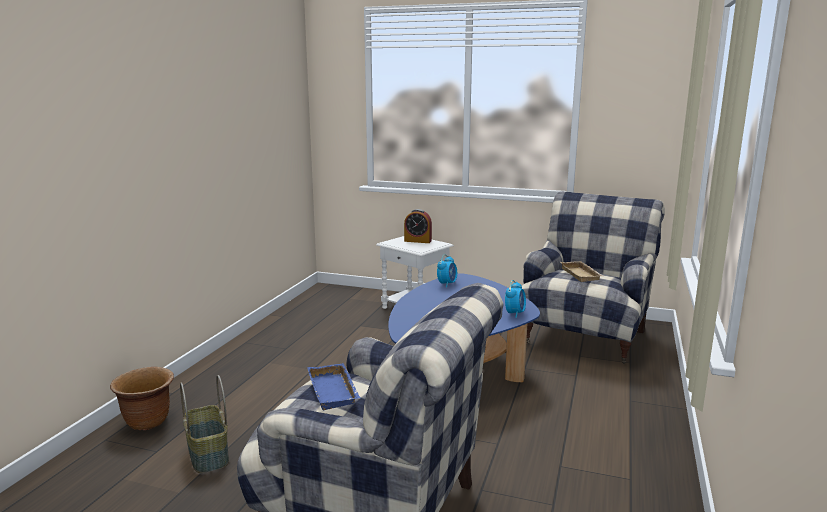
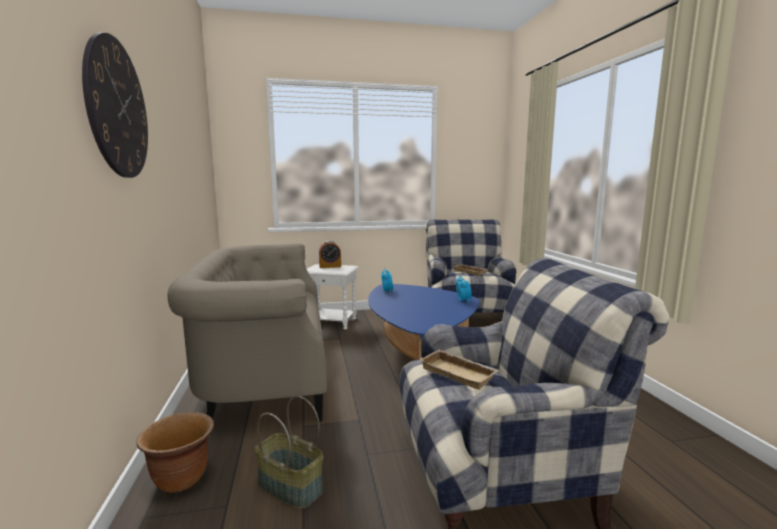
camera: 30 degrees left, 5 degrees down
(123, 99) = (117, 109): none -> wall clock
(290, 350) = (264, 373): none -> beige sofa
(335, 391) = (459, 373): blue tray -> beige tray

